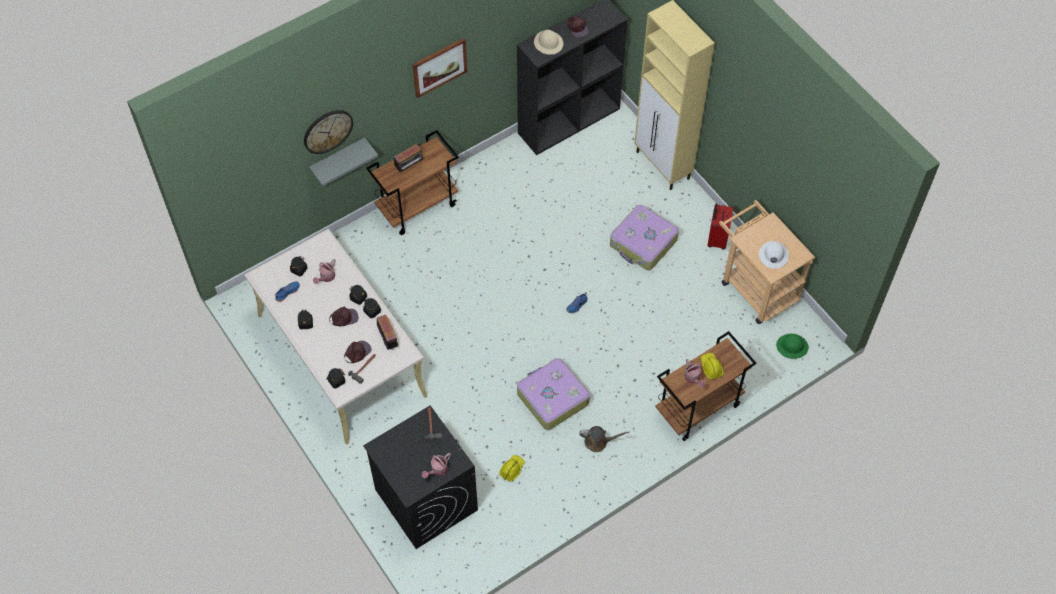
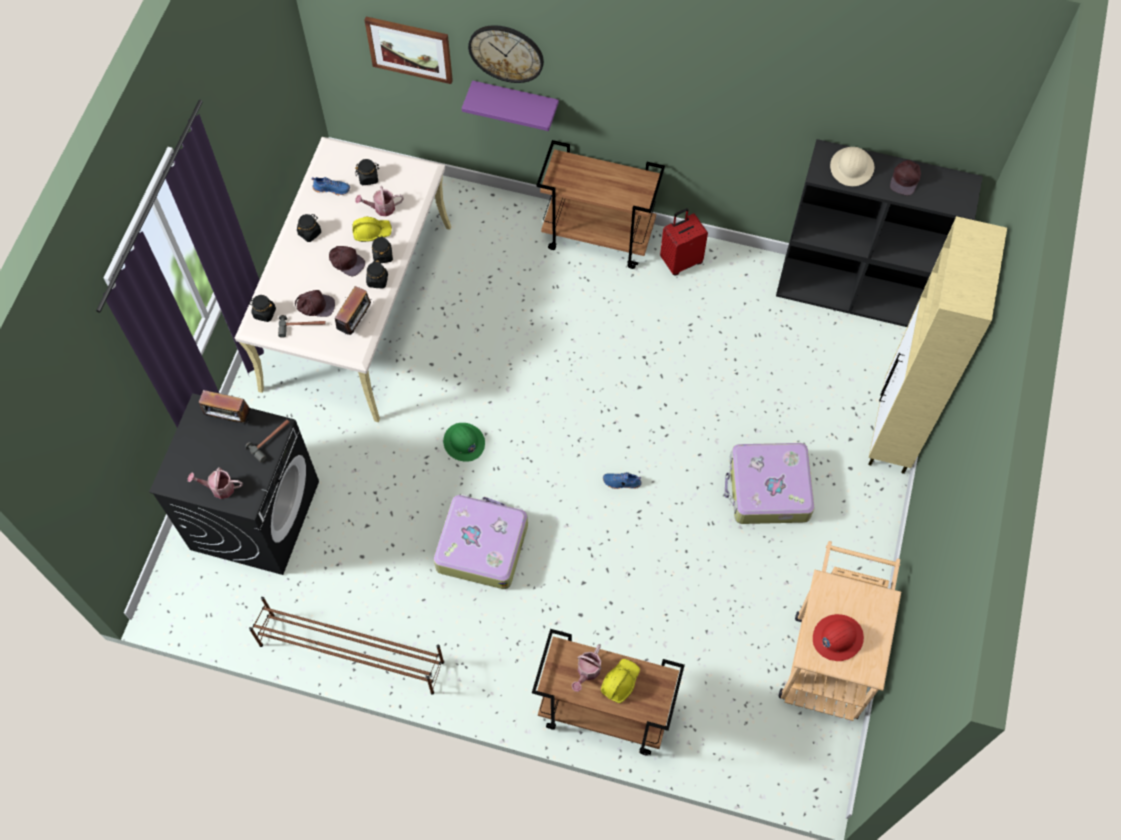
camera: 50 degrees right, 5 degrees up
(338, 159) = (515, 101): grey shelf -> purple shelf
(410, 167) = (596, 179): radio -> radio (229, 418)
(439, 66) = (689, 84): picture -> picture (410, 49)
(512, 469) = (360, 571): yellow hard hat -> yellow hard hat (372, 232)
(556, 507) = (350, 652): none -> brown shoe rack
(598, 442) = (468, 635): brown watering can -> none
(716, 239) = (851, 564): red suitcase -> red suitcase (681, 261)
(773, 255) = (837, 638): white hard hat -> red hard hat
(792, 347) = (783, 759): green hard hat -> green hard hat (464, 443)

